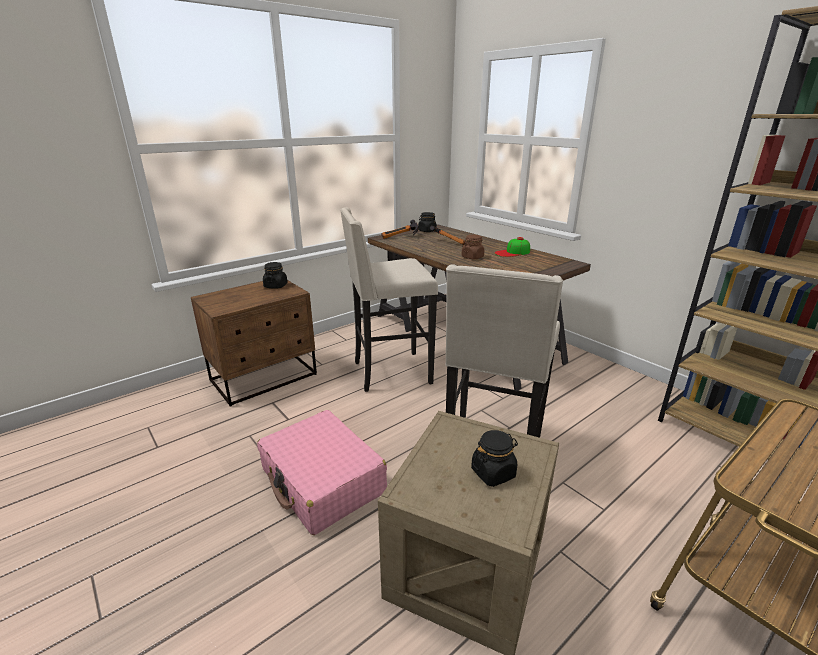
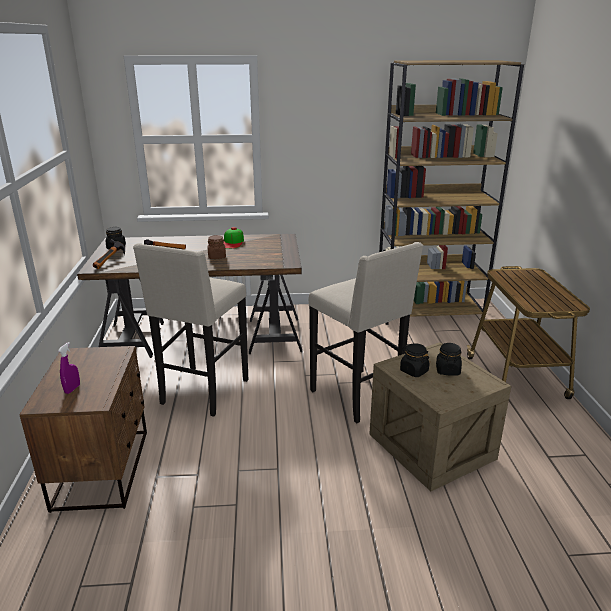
camera: 55 degrees left, 0 degrees up
(231, 298) = (72, 389): none -> purple spray bottle
(275, 286) = (85, 357): black jar -> black jar (414, 371)
(322, 481) = (303, 481): pink suitcase -> none

